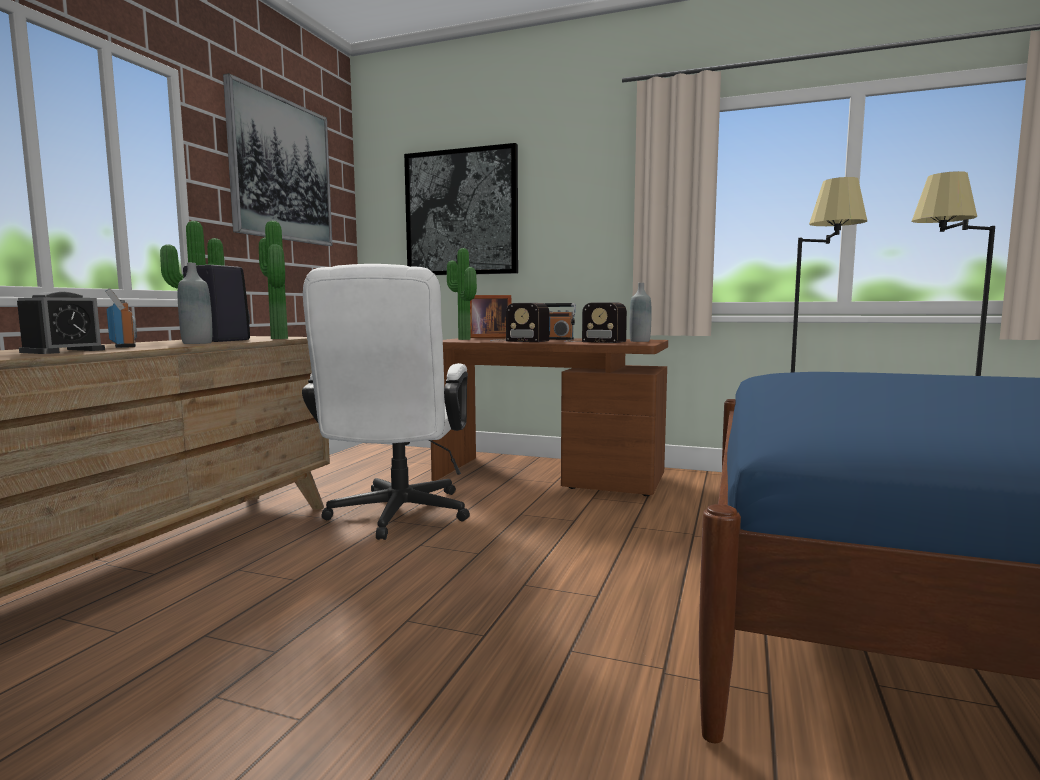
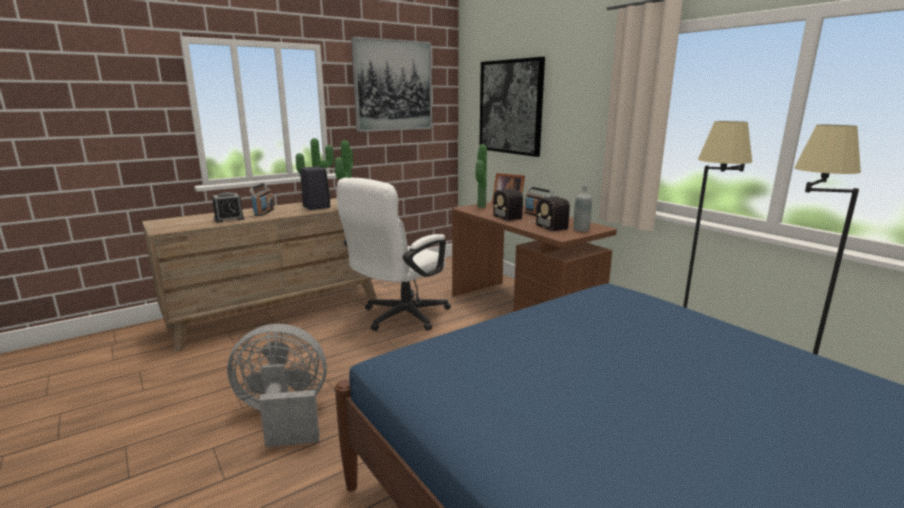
camera: 35 degrees right, 10 degrees up
(197, 343) = (297, 211): grey bottle -> none
(417, 697) = (284, 416): none -> grey fan

